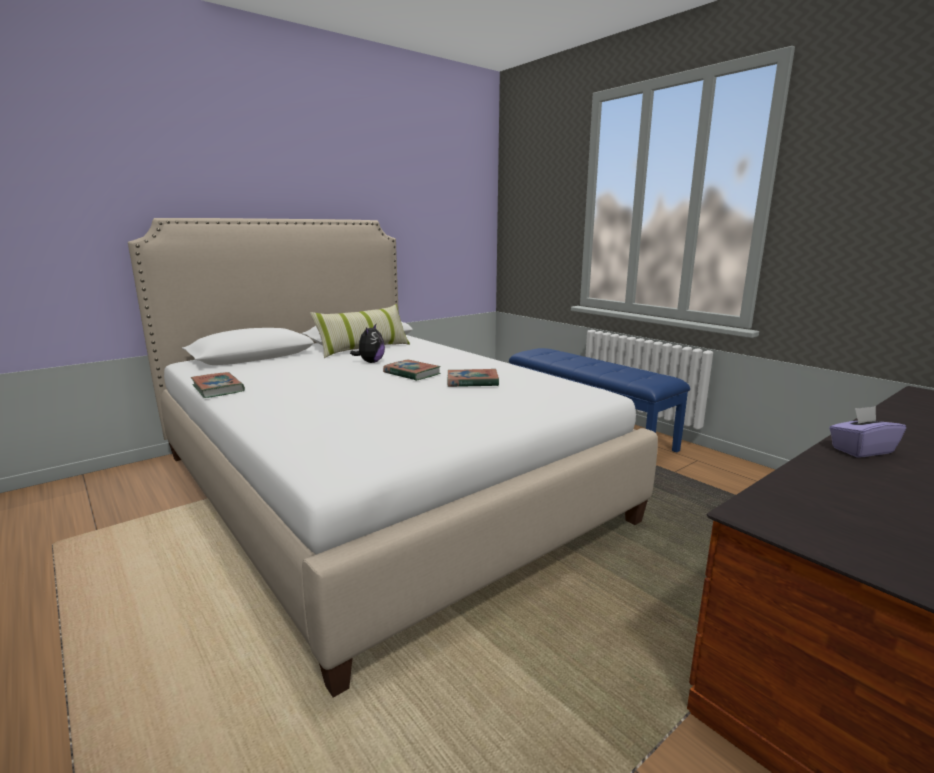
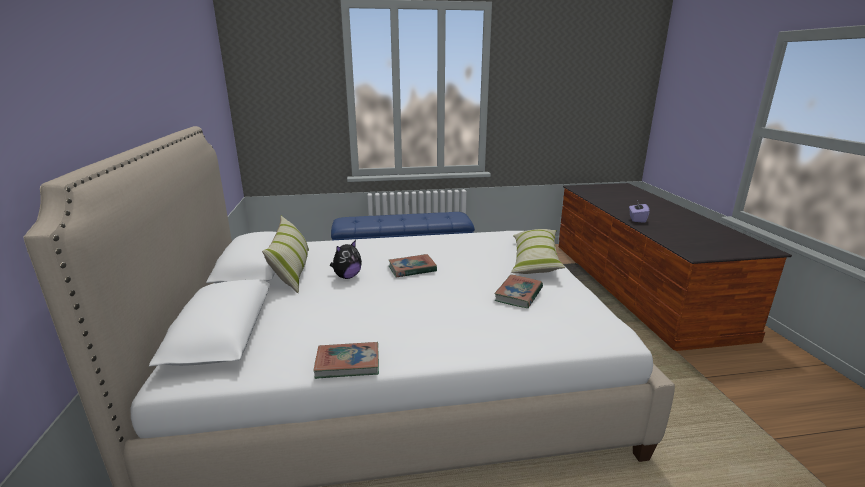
camera: 60 degrees left, 5 degrees up
(370, 362) = (347, 276): plush toy -> plush toy turned 90 degrees clockwise
(472, 382) = (458, 256): book -> book (518, 294)
(515, 411) = (535, 260): none -> pillow

